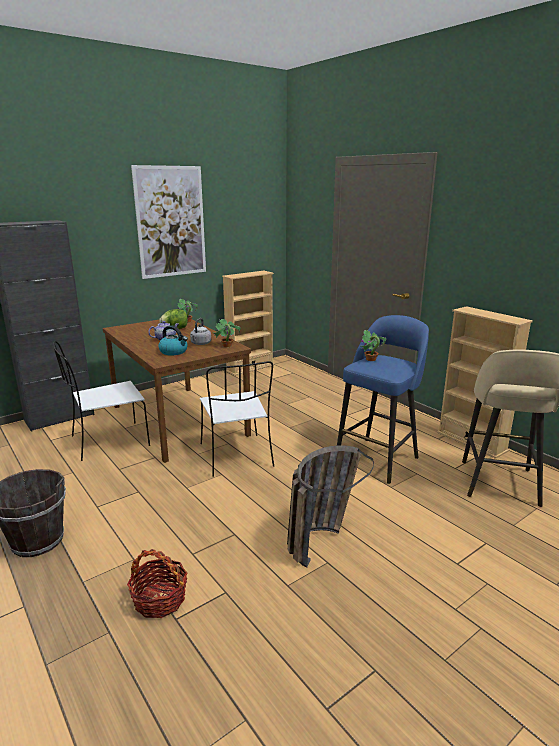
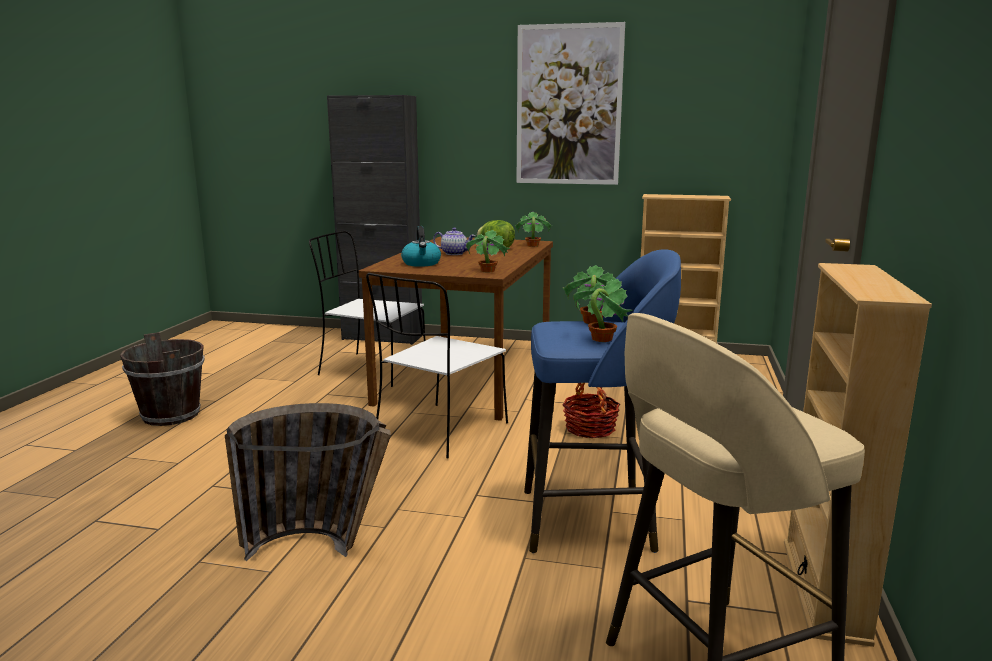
camera: 50 degrees right, 5 degrees down
(159, 599) = (121, 500): basket -> basket (590, 429)
(200, 344) = (470, 264): grey kettle -> none
(400, 366) = (601, 339): none -> potted plant

